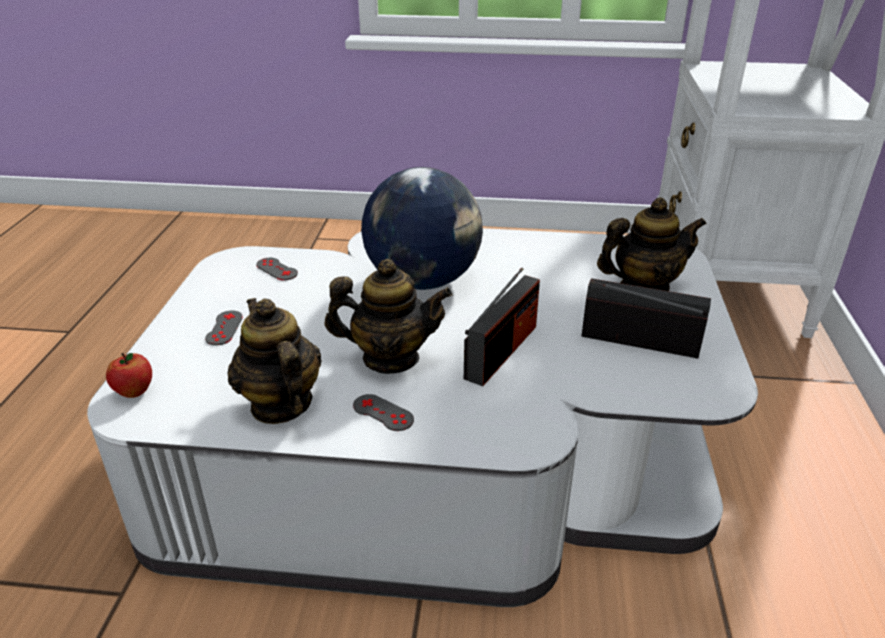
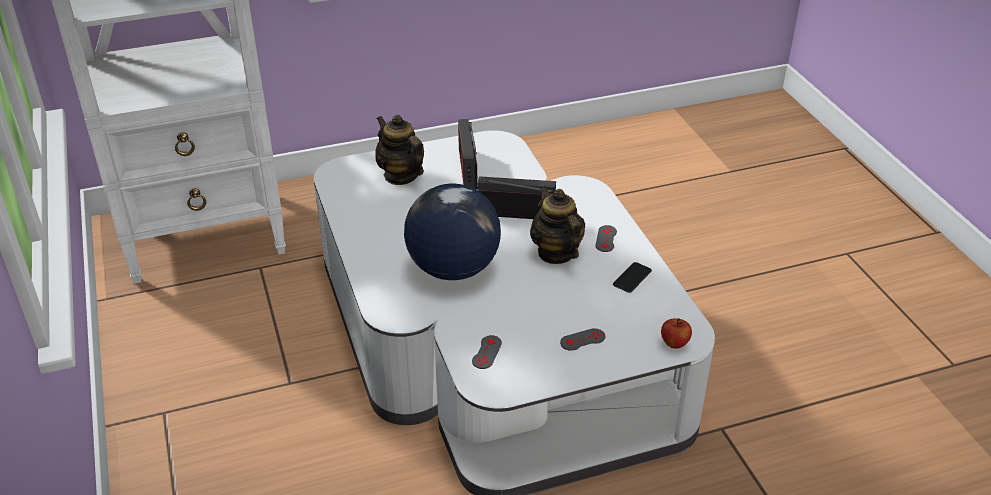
camera: 115 degrees left, 5 degrees up
(280, 404) = (632, 278): teapot -> phone

